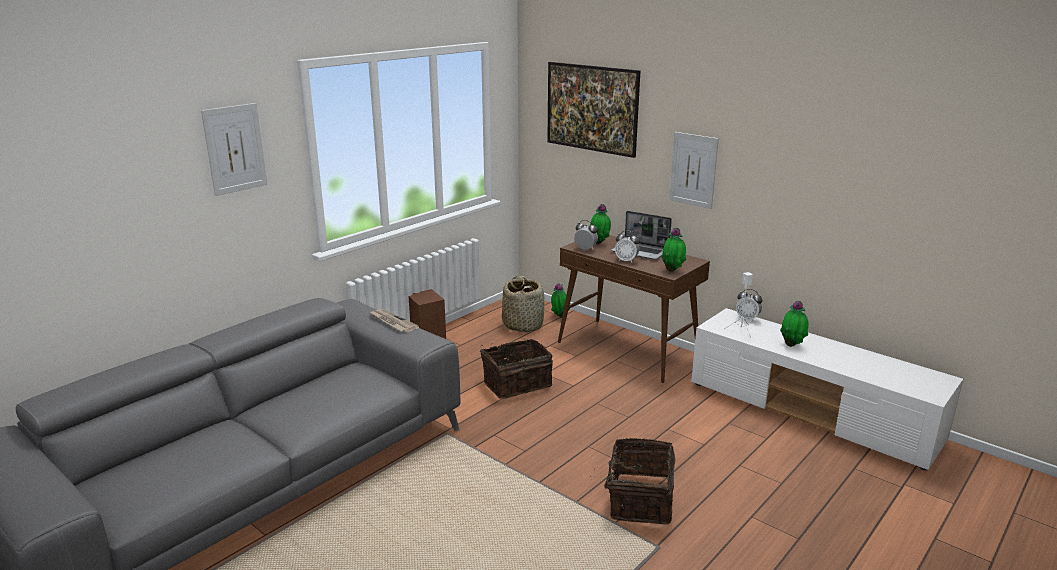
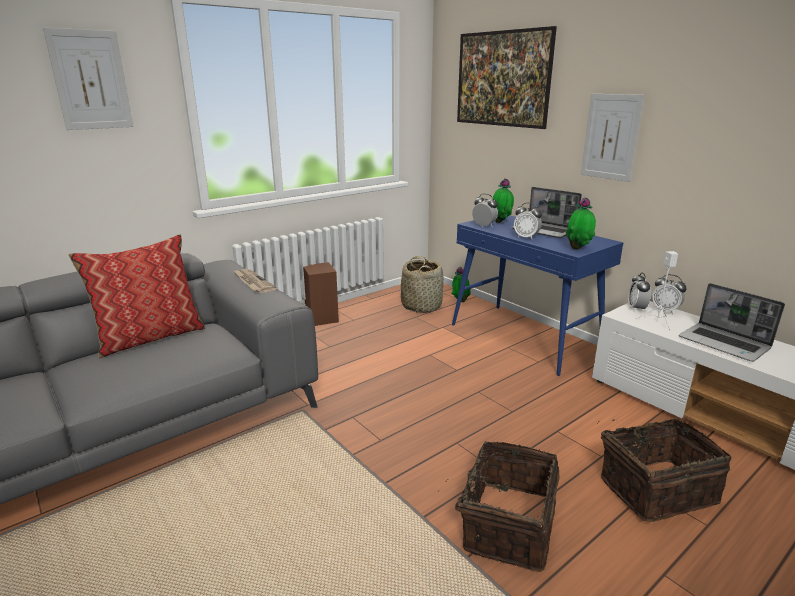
camera: 10 degrees right, 0 degrees up
(313, 380) = (150, 337): none -> pillow
(516, 383) = (396, 362): basket -> basket (654, 488)
(628, 349) = (525, 337): brown console table -> blue console table
(724, 319) = (636, 308): none -> alarm clock
(792, 345) = (725, 343): potted plant -> laptop

